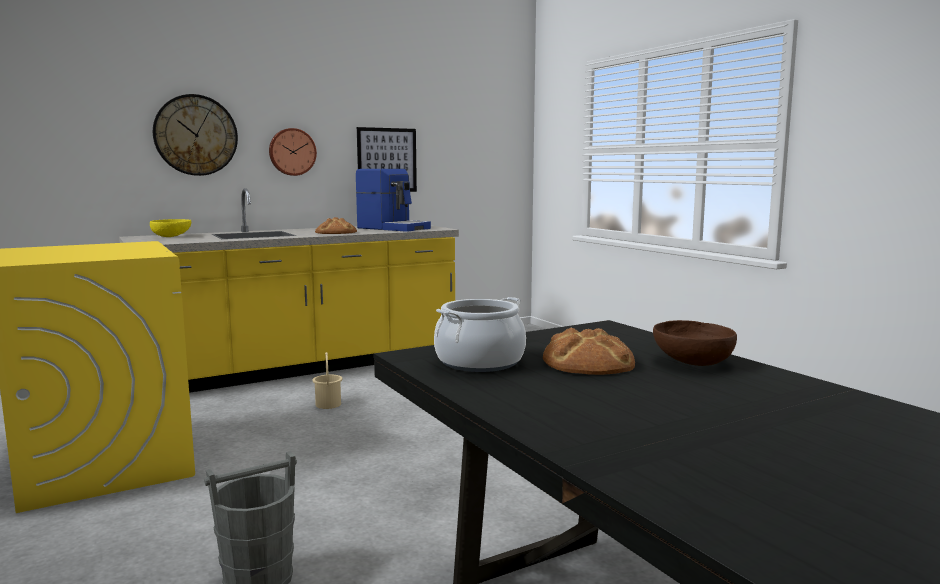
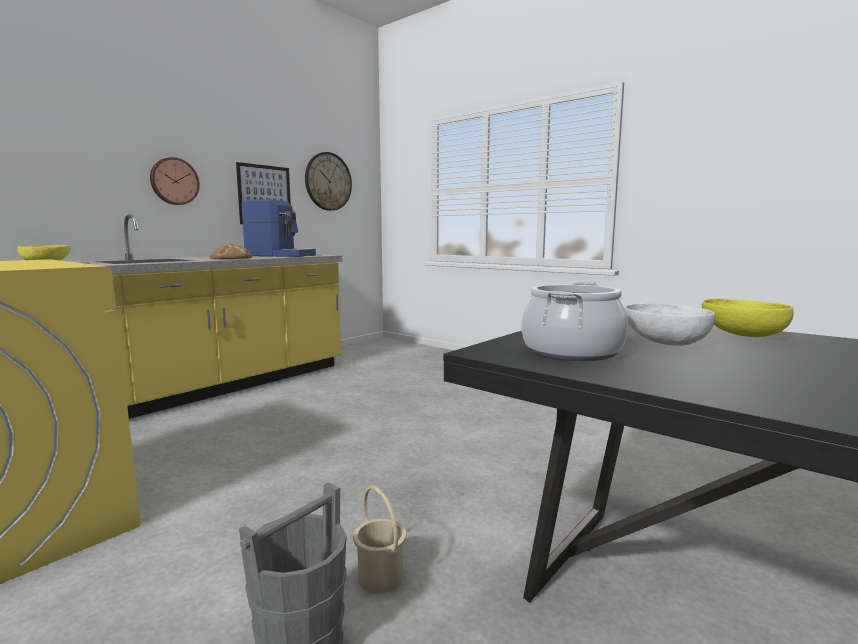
camera: 20 degrees left, 0 degrees up
(195, 135) = (66, 156): wall clock -> wall clock (328, 181)
(327, 404) = (250, 423): beige bucket -> beige bucket (380, 578)
(587, 362) = (664, 343): bread -> white bowl
(691, 362) = (741, 335): brown bowl -> yellow bowl

